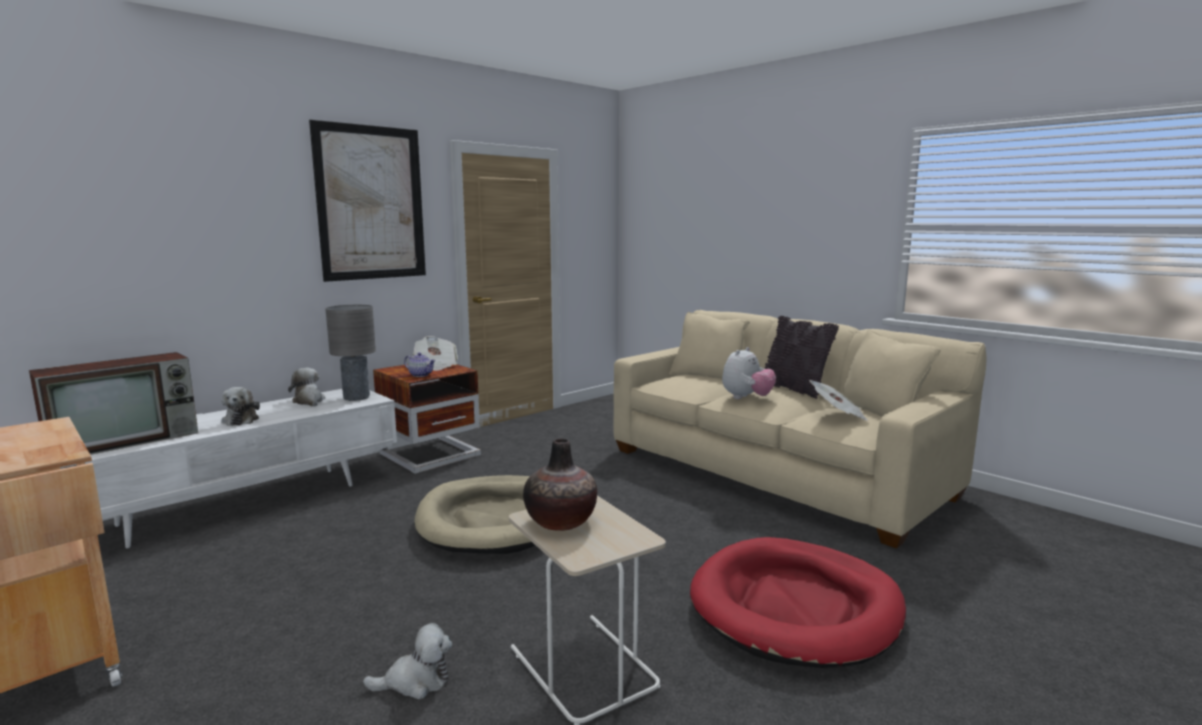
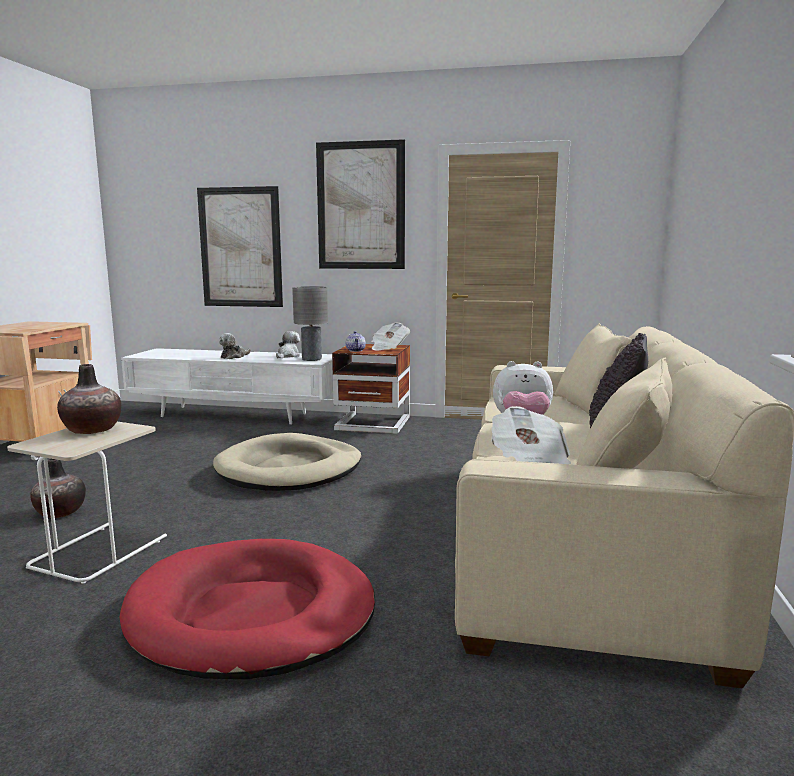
camera: 55 degrees right, 0 degrees up
(127, 441) = (175, 354): television -> none
(196, 259) = (240, 247): none -> picture
(415, 681) = (60, 512): plush toy -> vase

